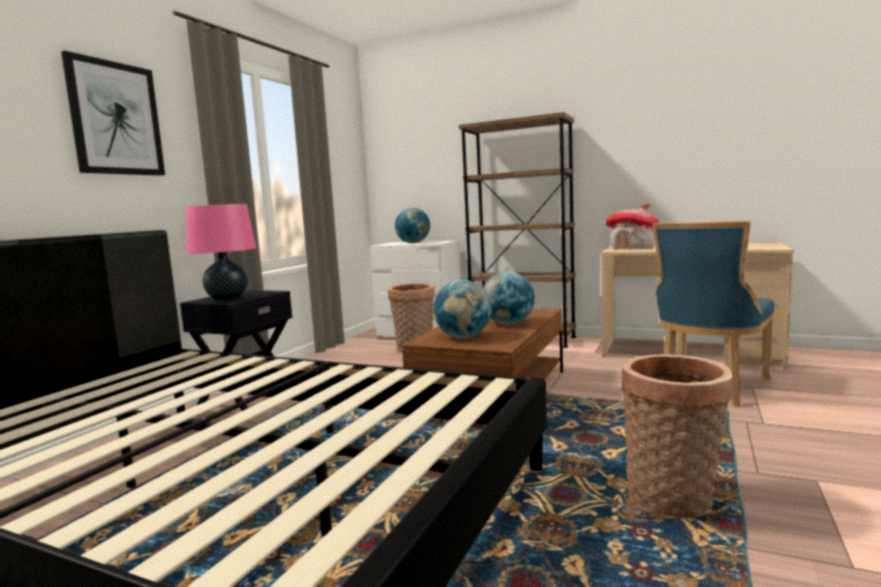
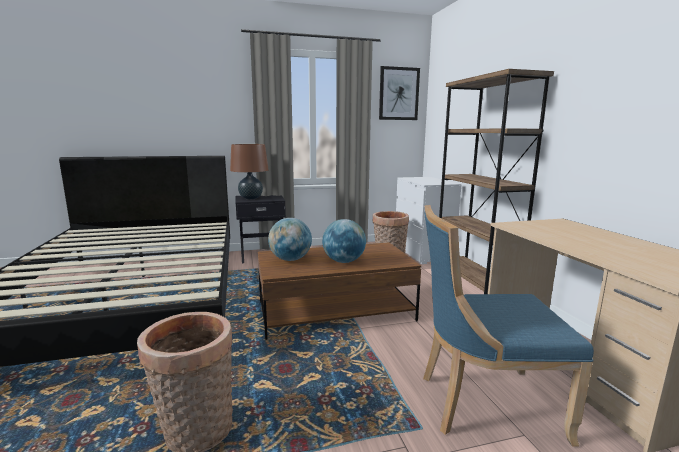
camera: 50 degrees right, 5 degrees up
(115, 119) = (207, 96): picture -> picture (398, 94)
(227, 298) = (251, 198): pink table lamp -> brown table lamp
(413, 243) = (425, 180): globe -> none
(633, 248) = (547, 226): toy house -> none

